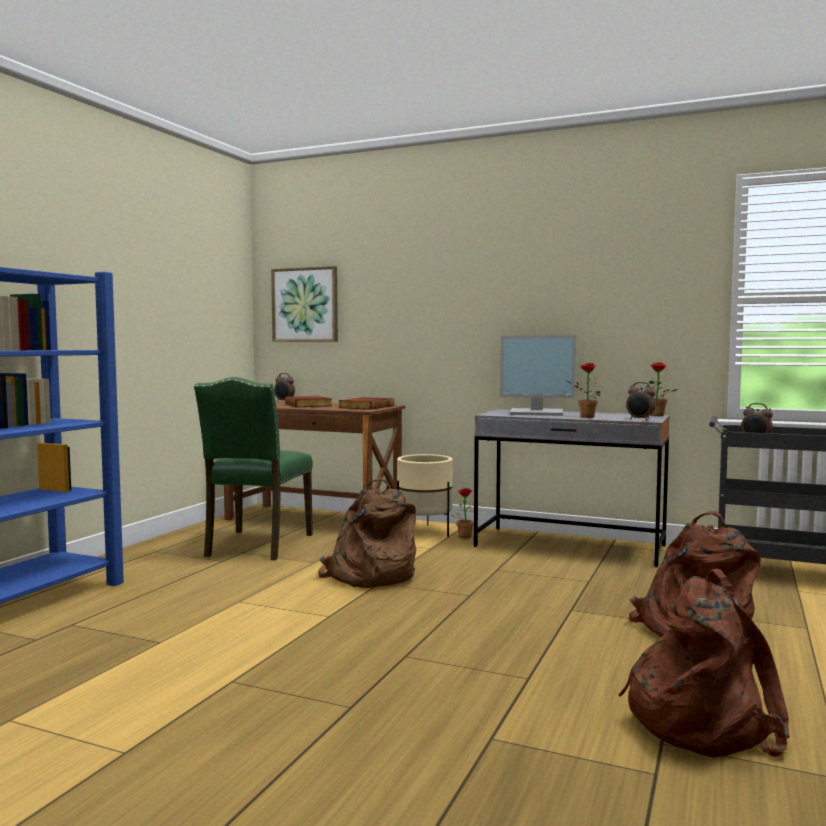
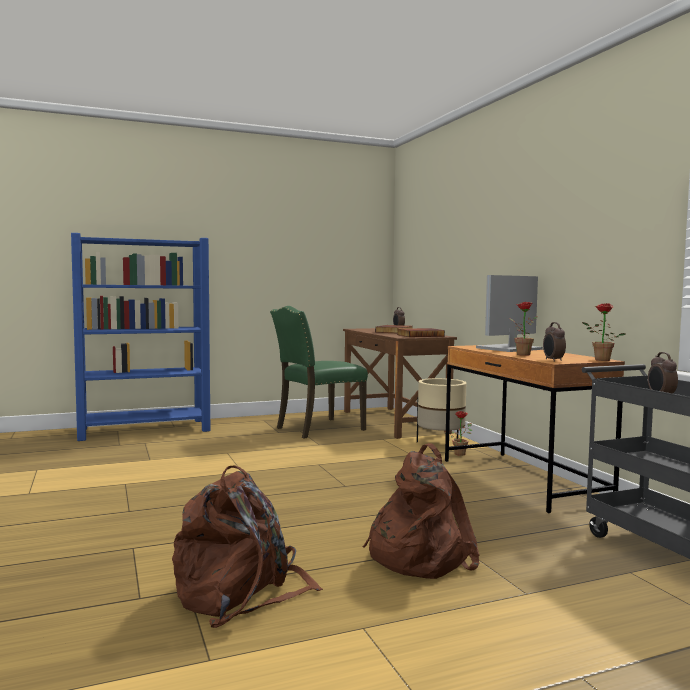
camera: 45 degrees right, 0 degrees up
(305, 305) = (414, 253): picture -> none
(370, 576) = (324, 459): brown backpack -> none
(537, 413) = (509, 349): monitor -> monitor turned 90 degrees clockwise
(570, 546) = (522, 480): grey desk -> brown desk

